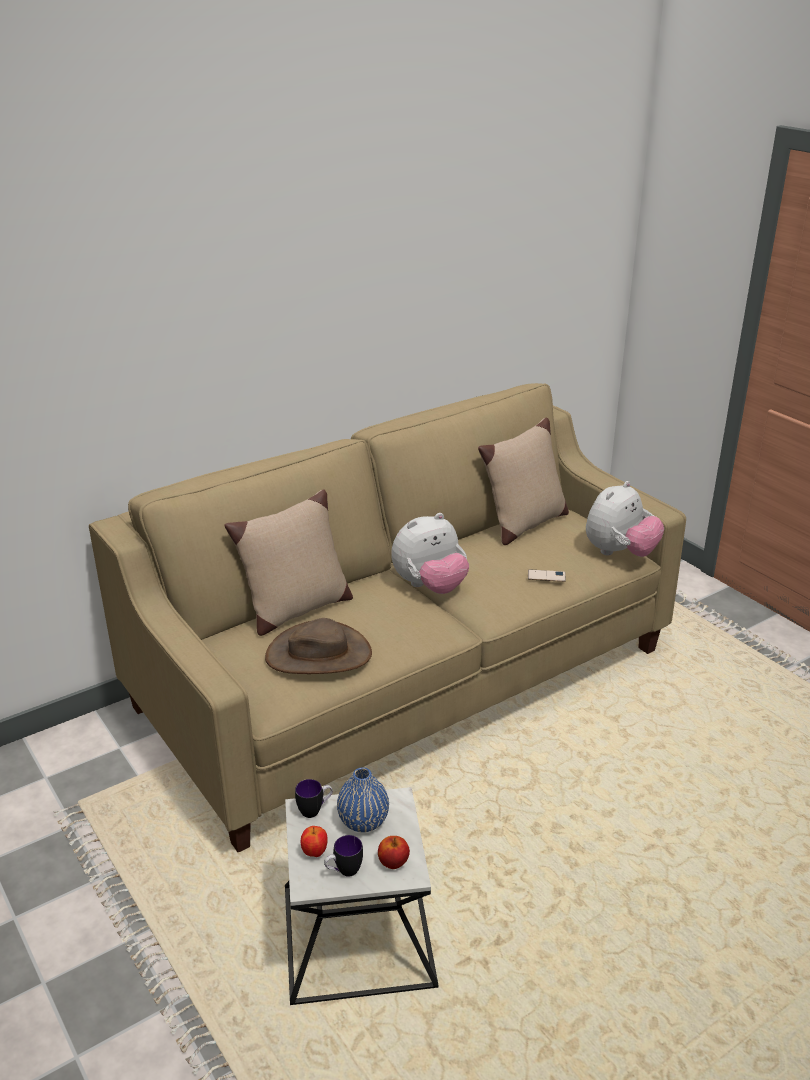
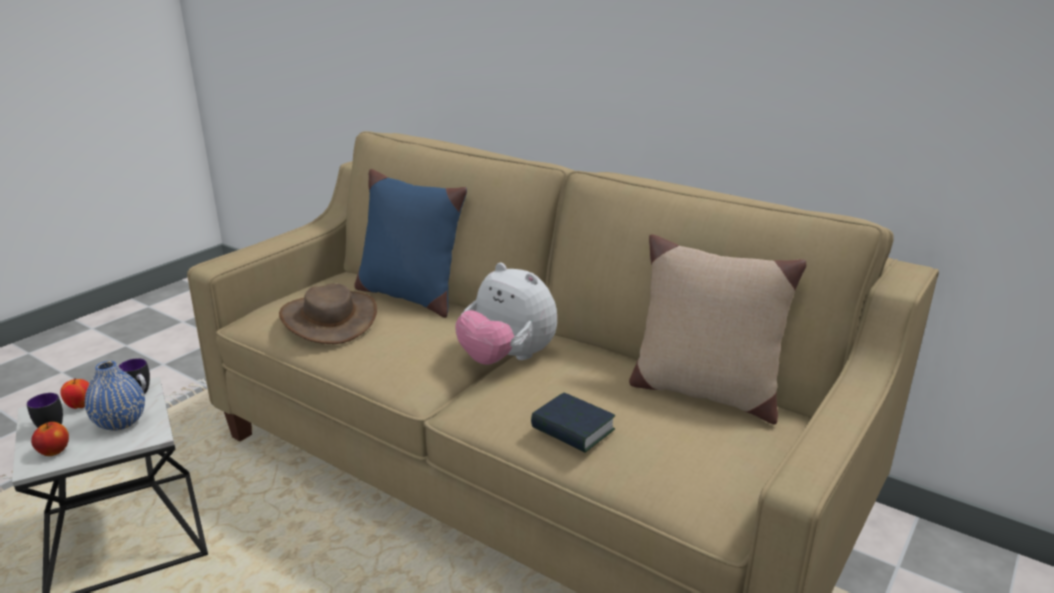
camera: 70 degrees right, 5 degrees down
(295, 610) = (409, 296): beige pillow -> blue pillow
(546, 576) = (572, 429): phone -> book
(619, 553) = (708, 495): plush toy -> none

